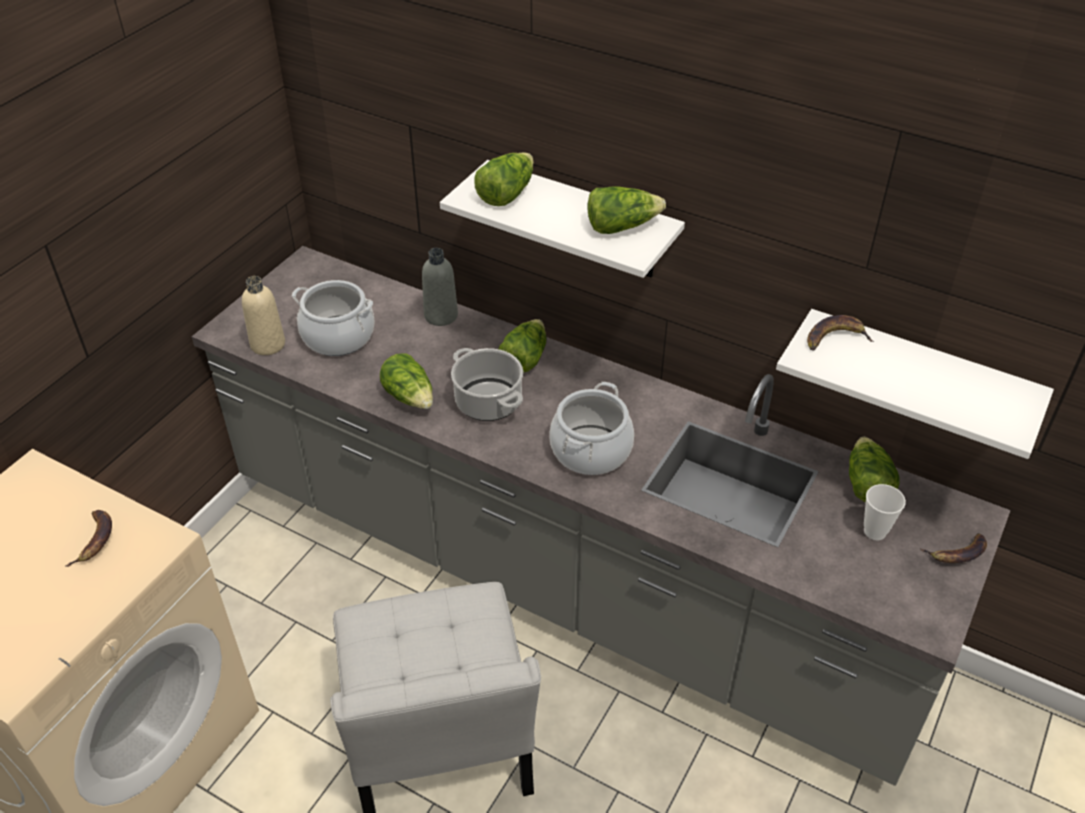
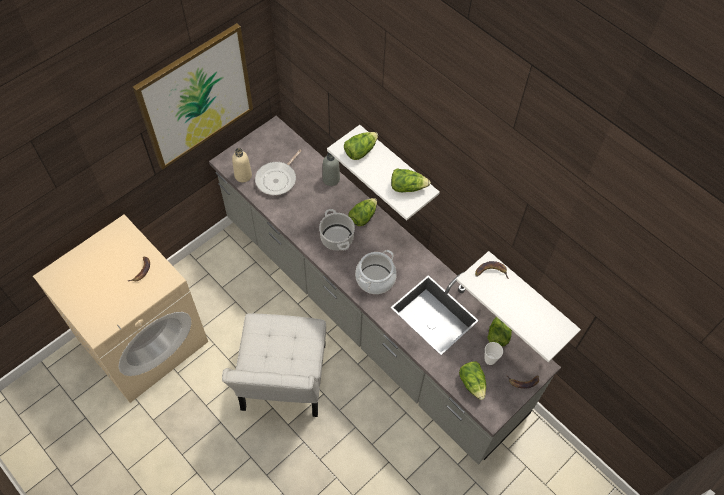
camera: 15 degrees right, 15 degrees up
(151, 171) = (196, 97): none -> picture
(338, 336) = (278, 179): cooking pot -> frying pan
(410, 397) = (301, 225): lettuce -> lettuce (472, 383)

